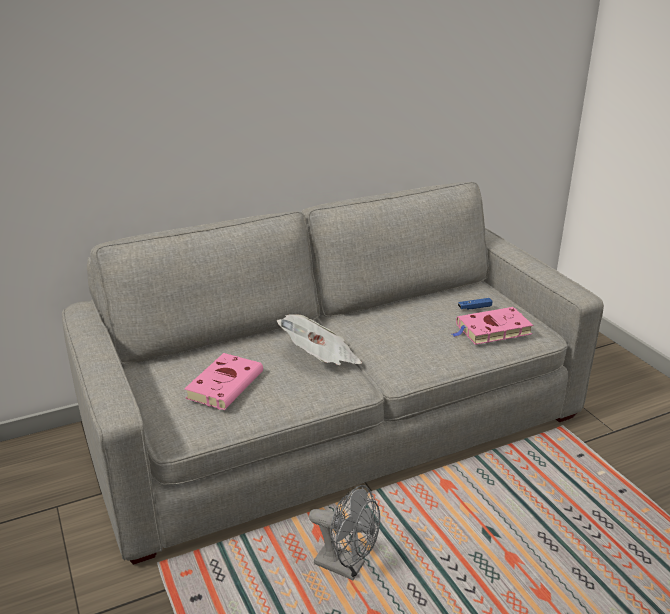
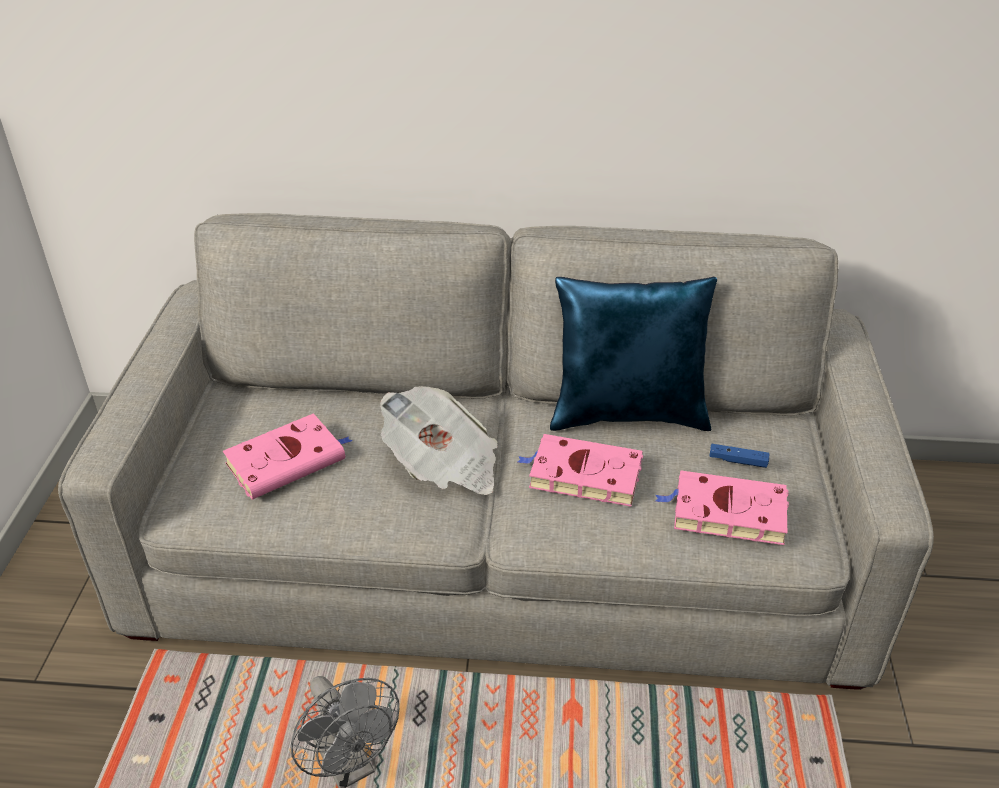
camera: 30 degrees right, 10 degrees up
(398, 304) = (628, 413): none -> blue pillow
(404, 337) = (582, 475): none -> pink book

